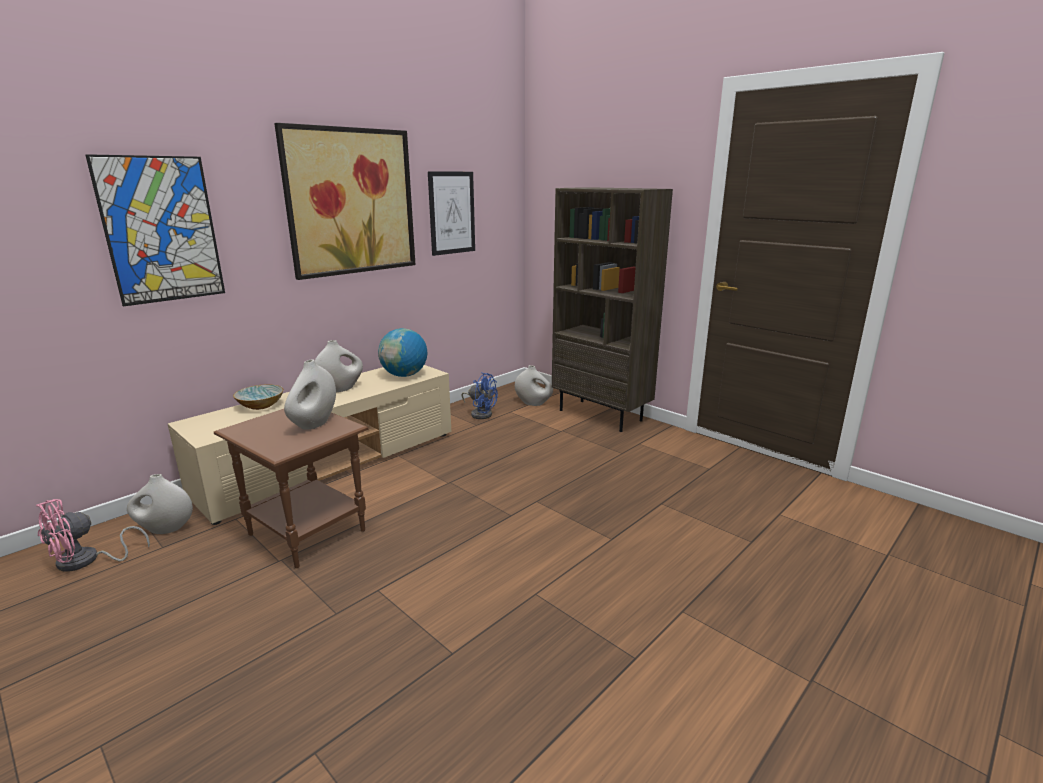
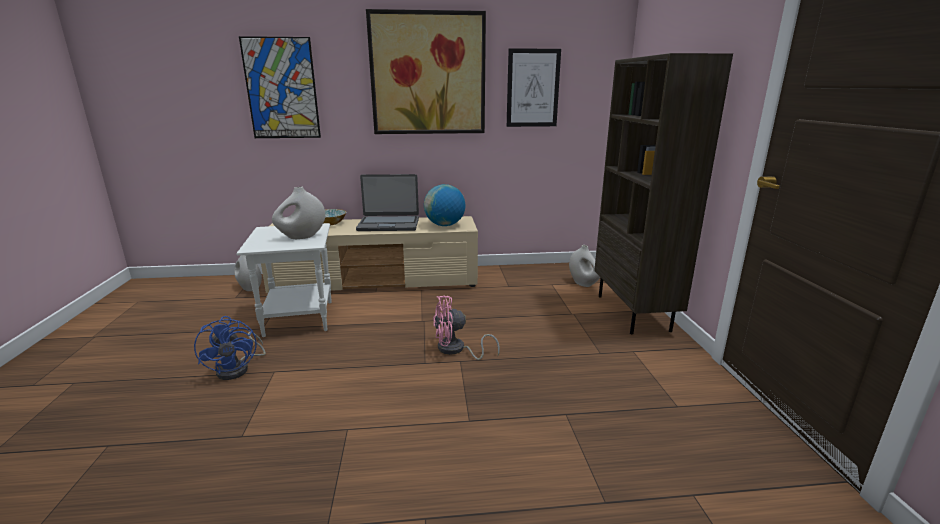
camera: 40 degrees right, 0 degrees up
(86, 561) = (202, 291): pink fan -> pink fan (456, 350)
(308, 533) = (299, 319): brown side table -> white side table
(340, 389) = (389, 224): white vase -> laptop
(480, 413) = (525, 278): blue fan -> blue fan (238, 368)

